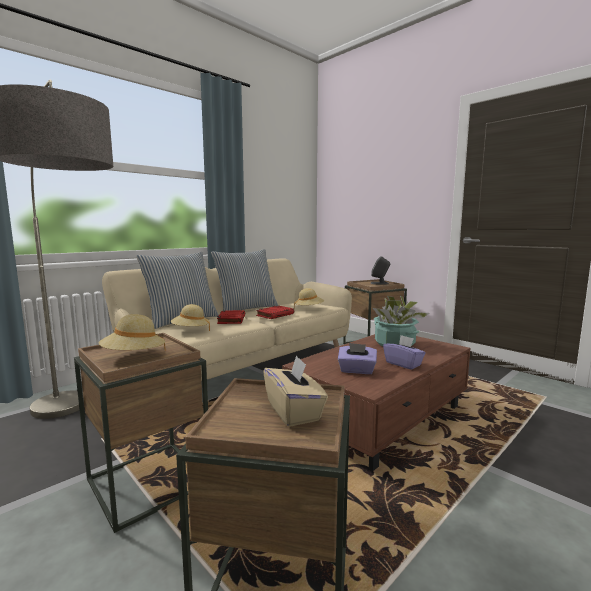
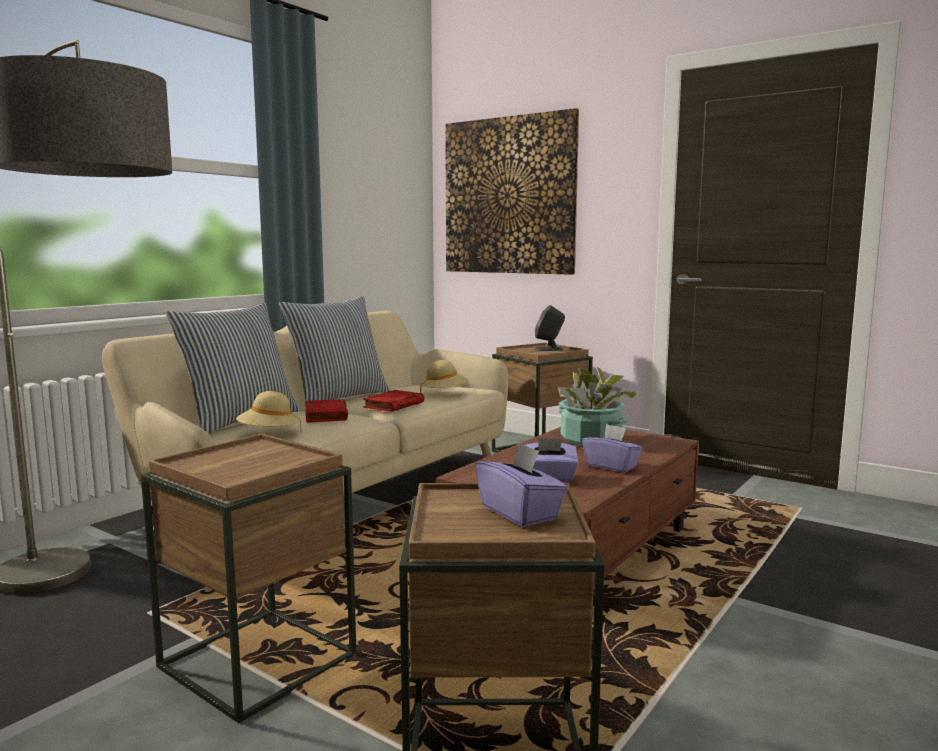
camera: 10 degrees left, 0 degrees up
(133, 356) = (246, 467): beige hat -> none
(294, 411) = (520, 513): beige tissue box -> purple tissue box
(360, 190) = (509, 196): none -> picture

